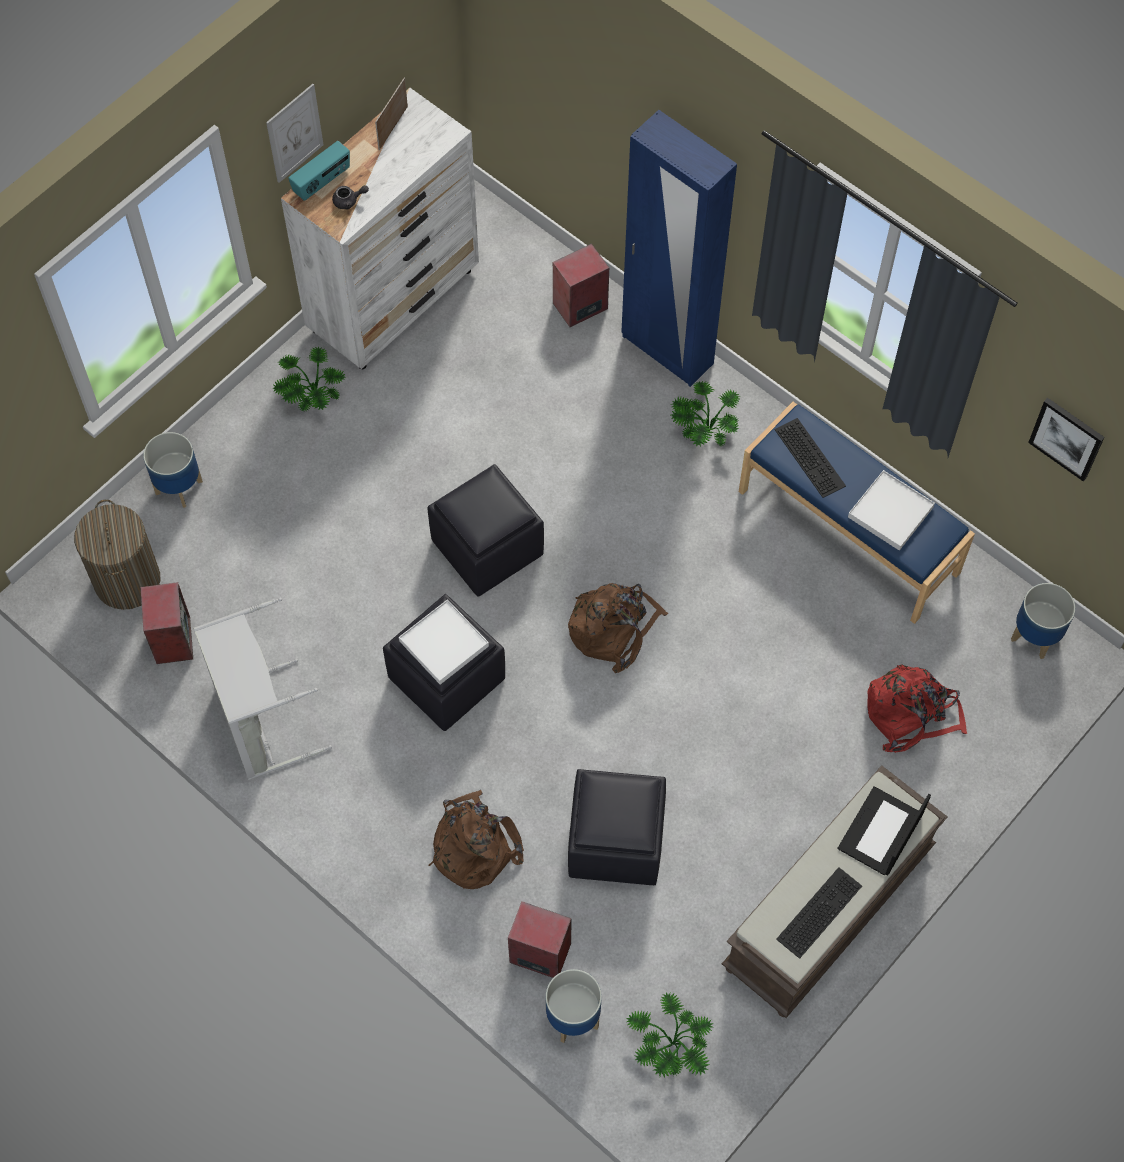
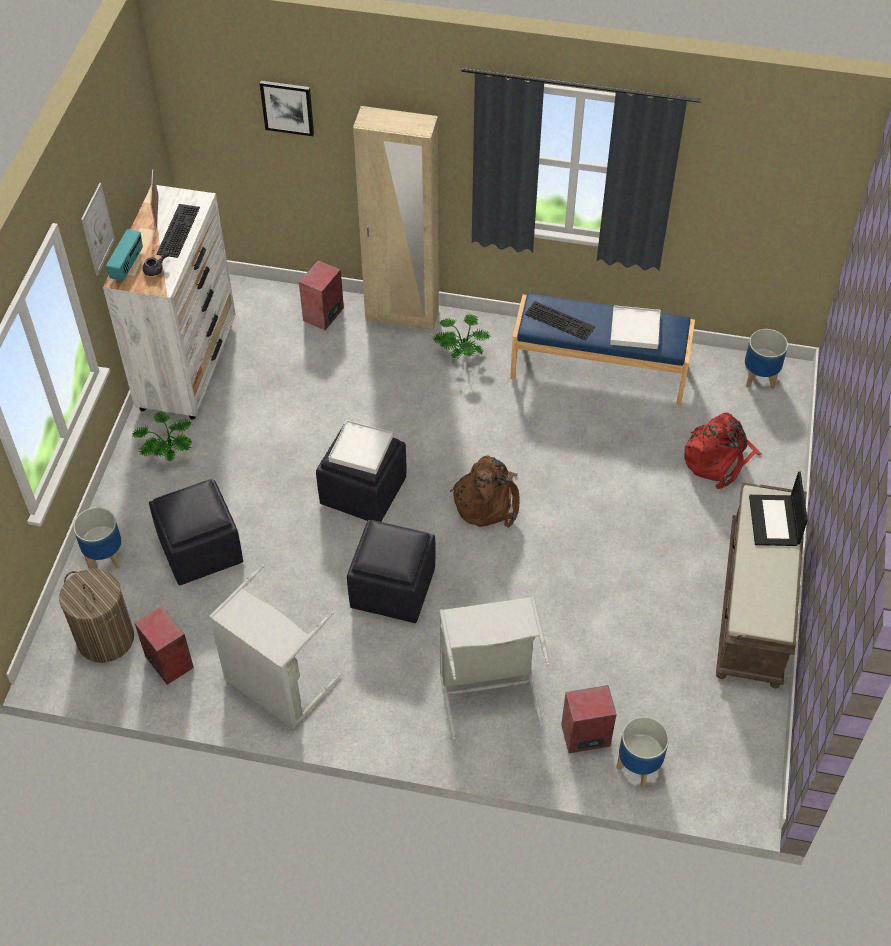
camera: 30 degrees left, 10 degrees down
(444, 644) = (393, 549): white tray -> white tray (361, 449)
(473, 846) = (488, 689): brown backpack -> grey laundry basket
(616, 840) = (585, 634): black ottoman -> black ottoman (201, 549)
(666, 351) = (402, 316): blue wardrobe -> beige wardrobe
(669, 1048) = (718, 750): potted plant -> none
(818, 910) = (772, 589): keyboard -> keyboard (177, 230)
(1067, 438) = (749, 202): picture -> picture (287, 107)

